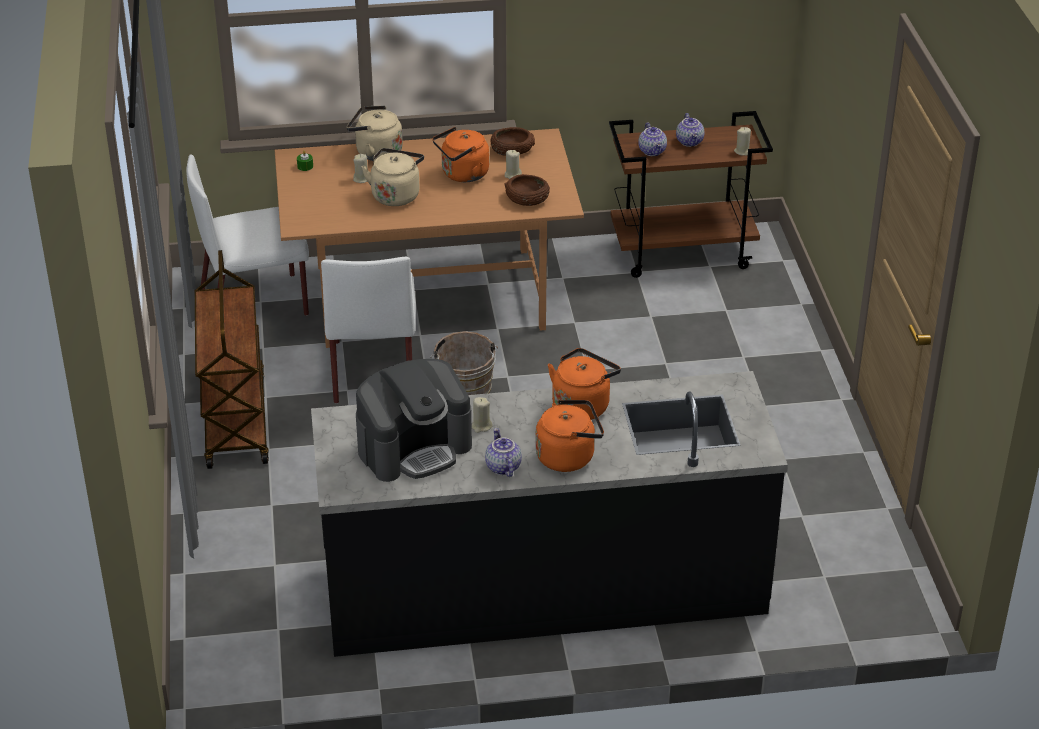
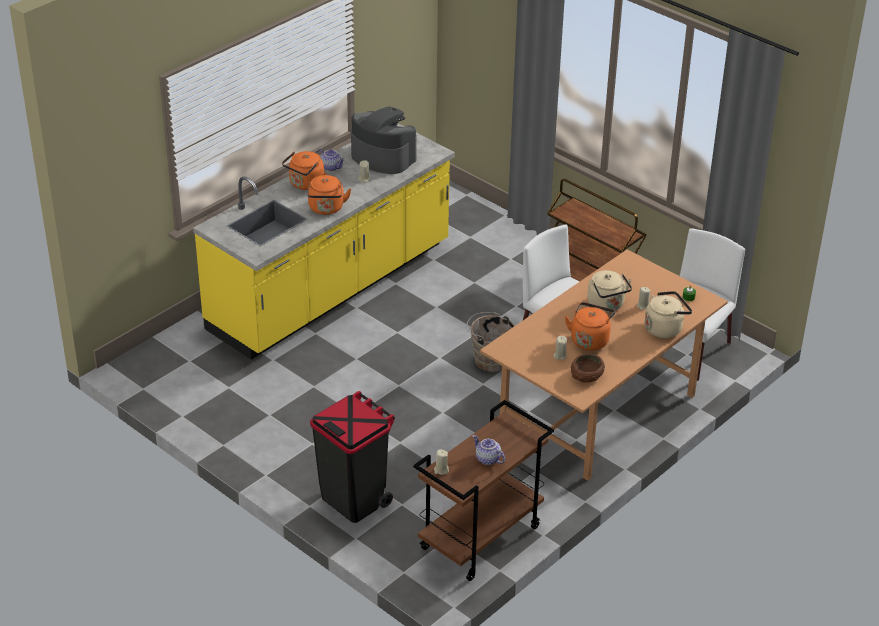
camera: 140 degrees right, 0 degrees up
(414, 447) = (382, 157): coffee machine -> coffee machine turned 105 degrees clockwise
(527, 199) = (527, 342): brown bowl -> none
(543, 586) = (331, 288): black counter -> yellow counter
(653, 151) = (502, 436): teapot -> none
(769, 335) = (353, 499): none -> black trash can

